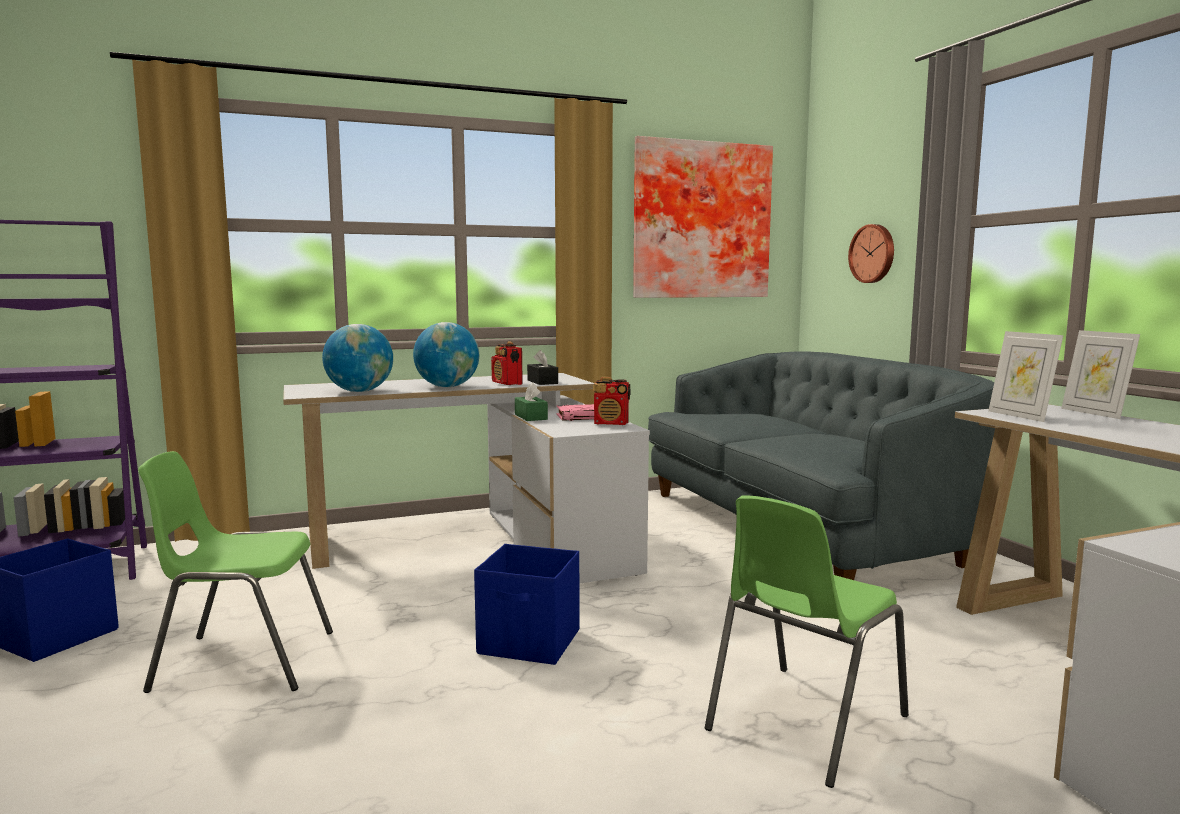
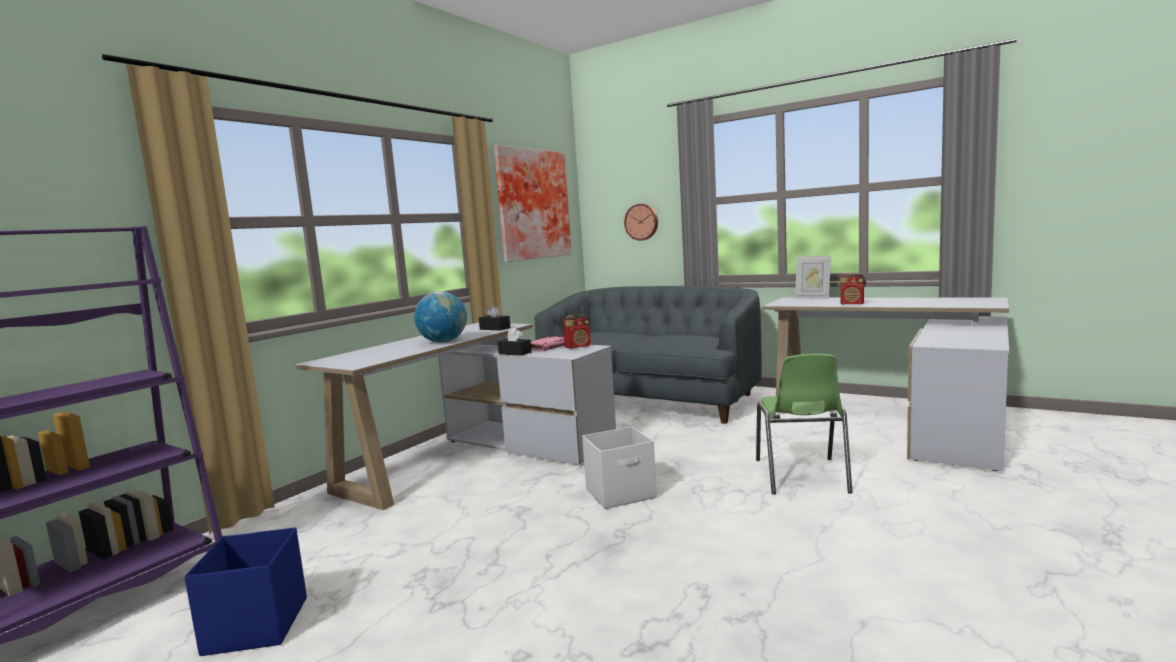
camera: 35 degrees left, 0 degrees up
(242, 661) = (462, 571): green chair -> none
(359, 391) = (391, 355): globe -> none
(507, 383) = (476, 333): radio -> radio (852, 303)
(530, 642) = (621, 493): blue storage box -> white storage box
(531, 417) = (515, 353): green tissue box -> black tissue box
(1020, 416) = (793, 303): picture frame -> none

